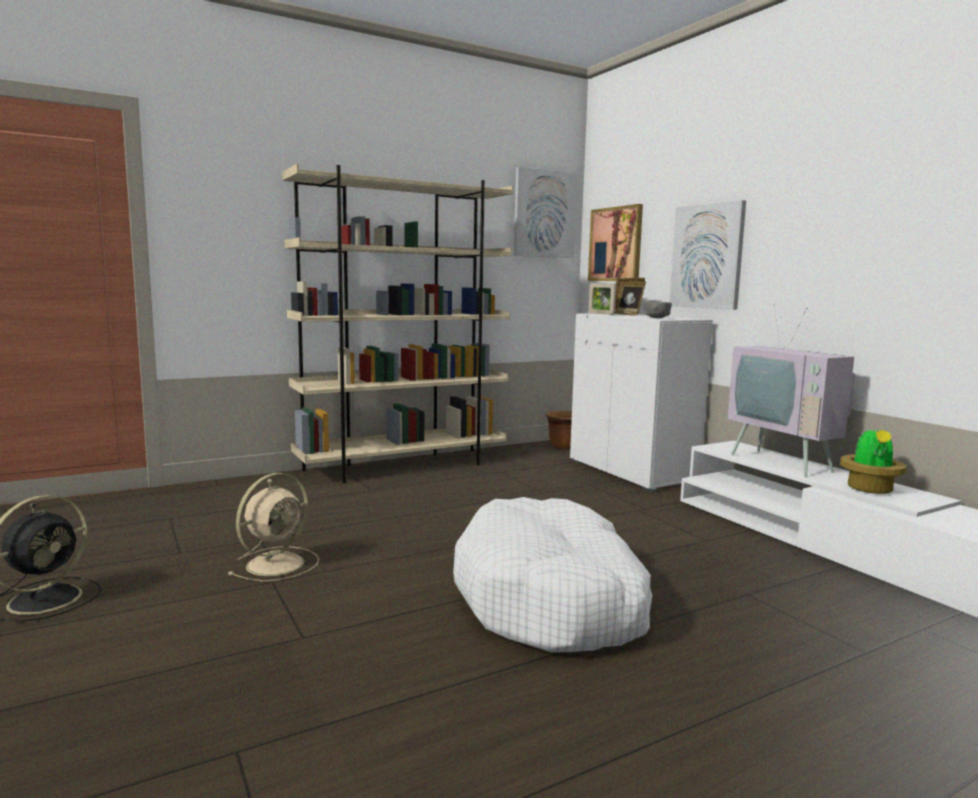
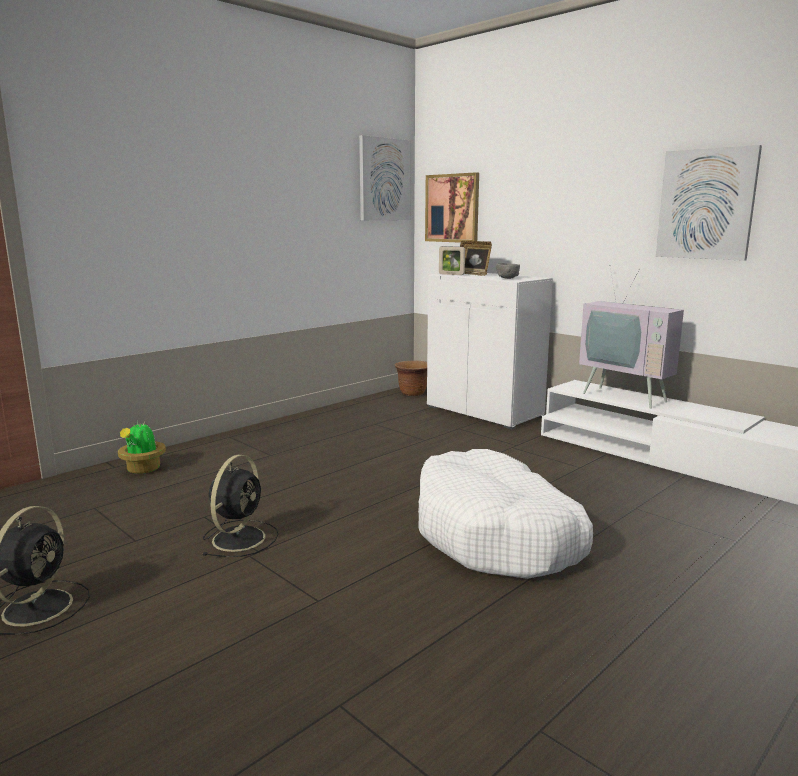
camera: 15 degrees left, 5 degrees up
(277, 563) = (240, 538): beige fan -> black fan
(404, 466) = (283, 427): beige bookcase -> none
(707, 256) = (545, 222): picture -> picture (706, 204)
(870, 489) = (701, 414): potted plant -> potted plant (143, 469)

